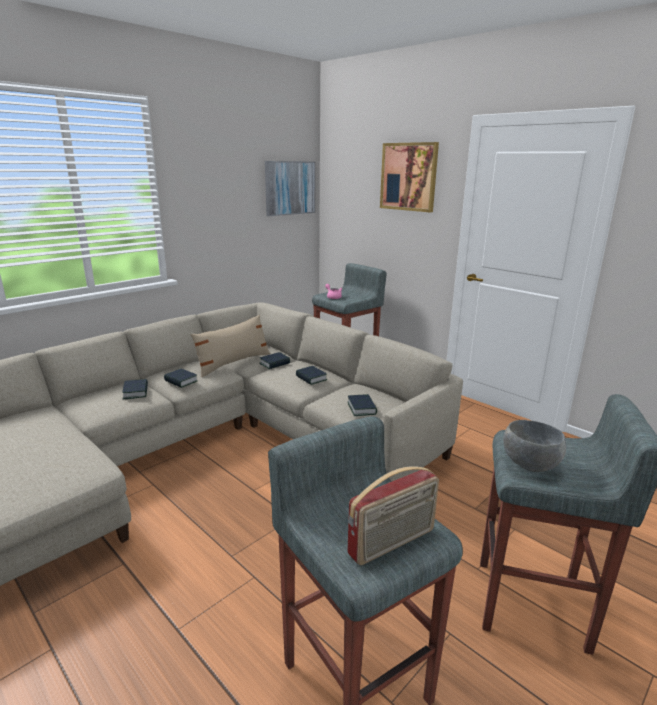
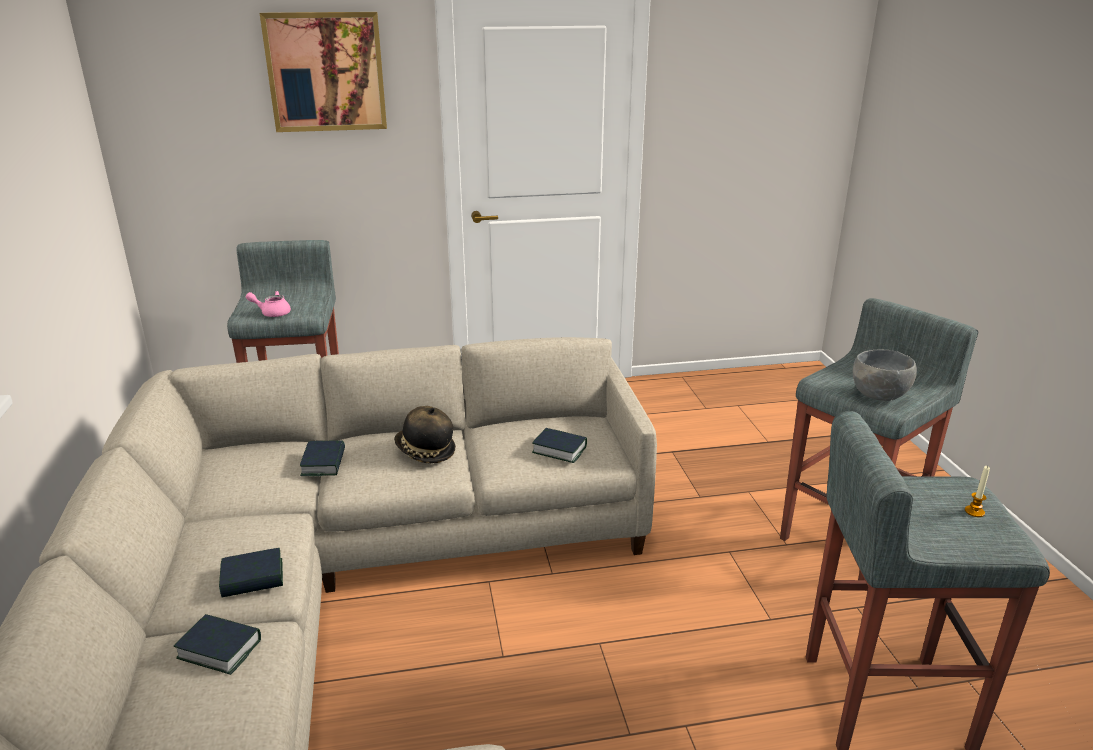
camera: 55 degrees left, 5 degrees up
(233, 363) = (257, 500): beige pillow -> none
(290, 188) = (65, 118): picture -> none
(311, 378) = (424, 451): book -> hat
(392, 543) = (974, 512): radio -> candle

